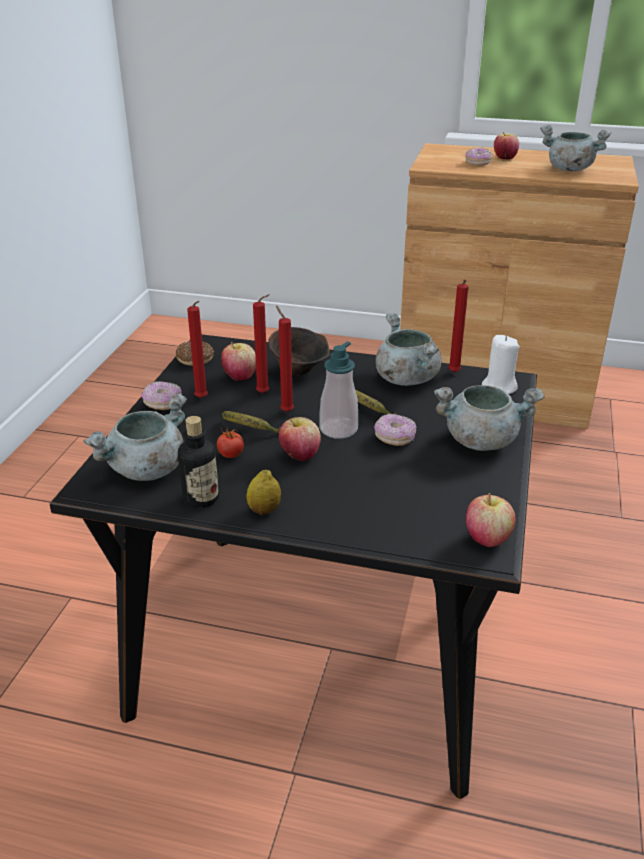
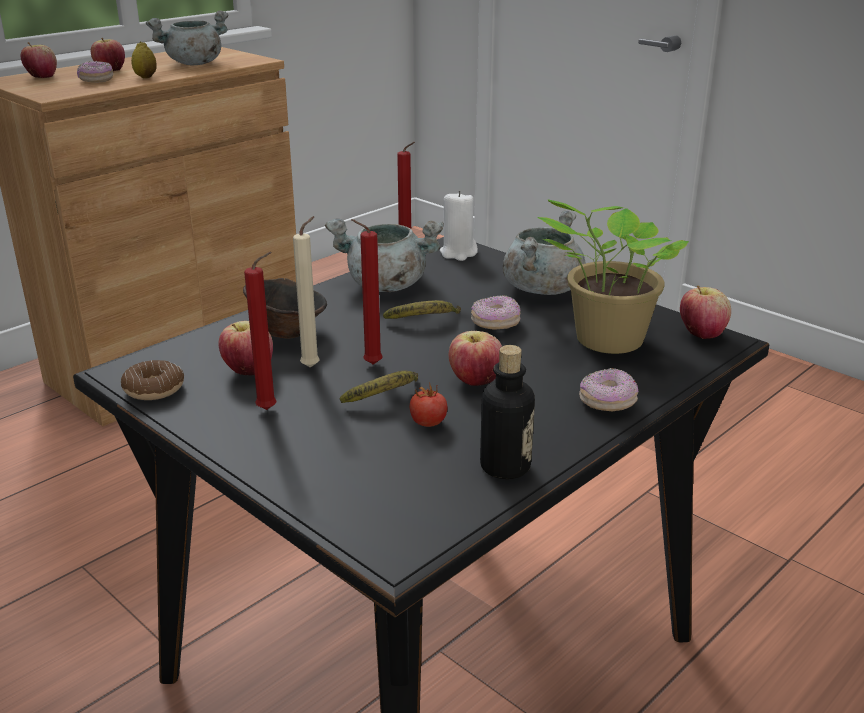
camera: 60 degrees left, 5 degrees down
(146, 470) = (400, 492): grey cooking pot -> none
(163, 404) = (242, 441): donut -> donut (607, 403)
(264, 393) = (313, 366): red candle -> beige candle
(264, 510) = (565, 431): lemon -> lemon (146, 77)
(338, 429) = (445, 346): soap dispenser -> none
(419, 492) = (604, 341): none -> potted plant
(458, 151) = (42, 77): none -> apple

